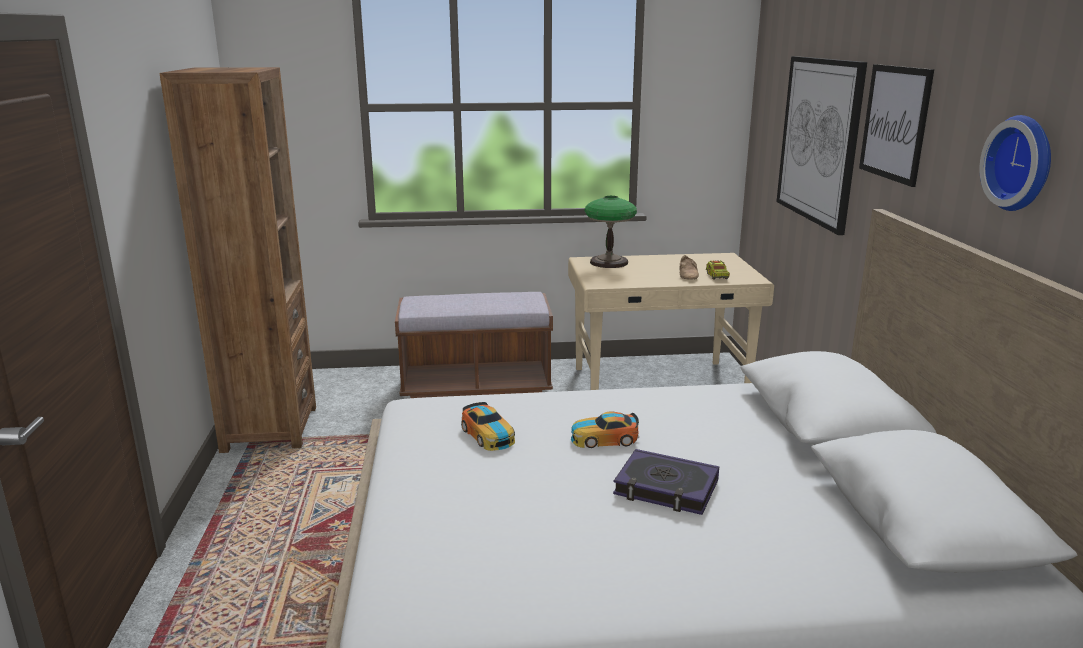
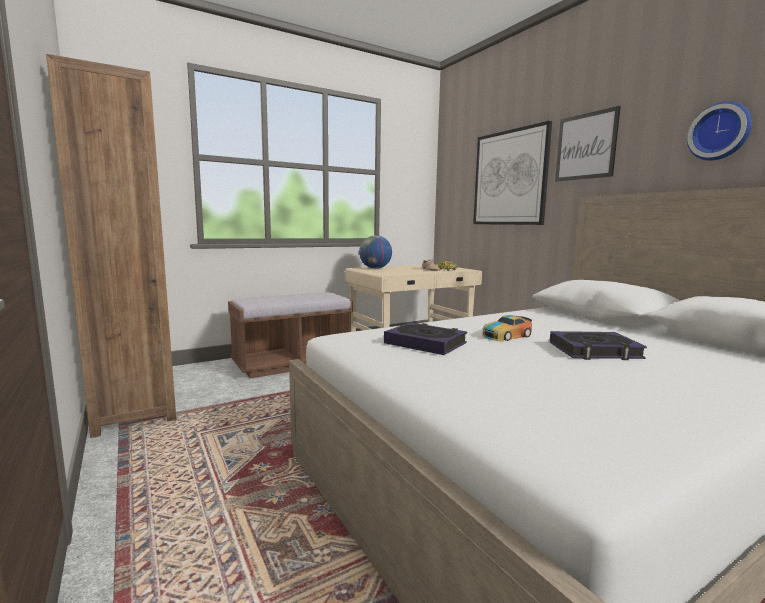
camera: 25 degrees left, 10 degrees down
(488, 435) = (425, 343): toy car -> book
(609, 262) = (375, 268): table lamp -> globe

